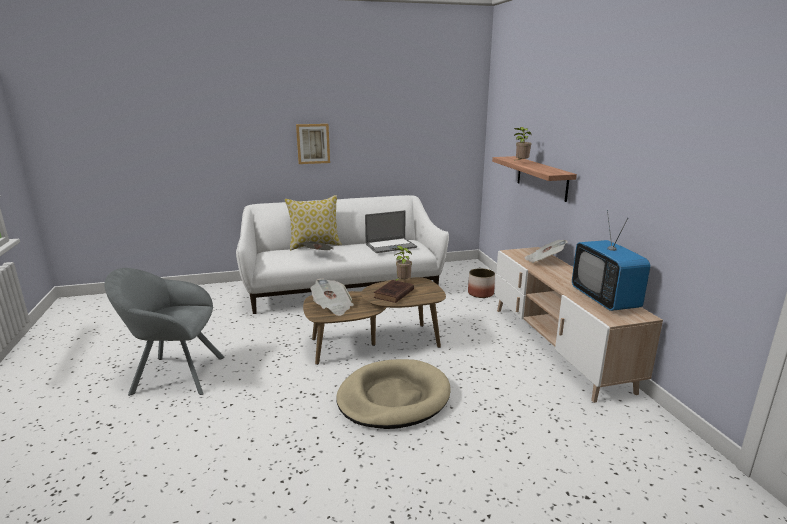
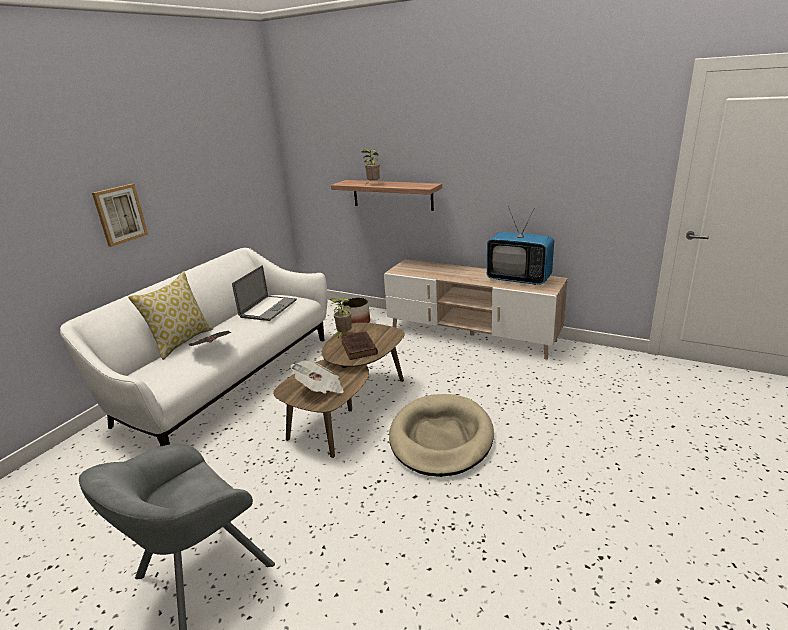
camera: 45 degrees left, 5 degrees up
(543, 261) = (431, 268): newspaper -> none

